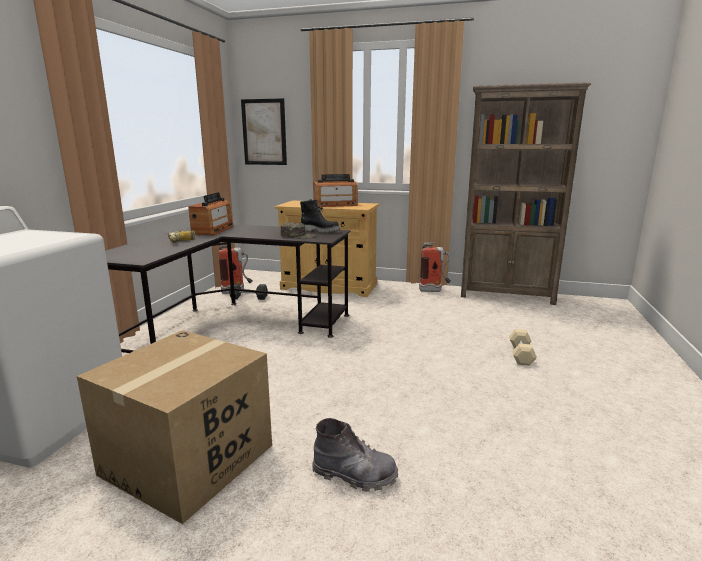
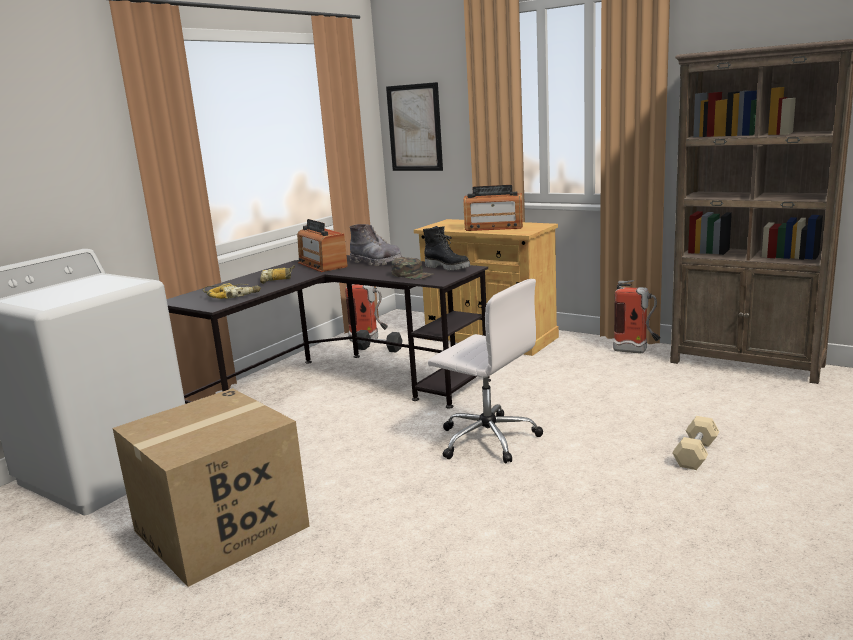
camera: 20 degrees right, 0 degrees up
(152, 252) = (233, 295): none -> power drill
(213, 230) = (322, 265): radio -> radio turned 120 degrees clockwise
(354, 475) = (377, 569): grey boot -> grey boot (376, 262)
(374, 357) = (487, 439): none -> white office chair

